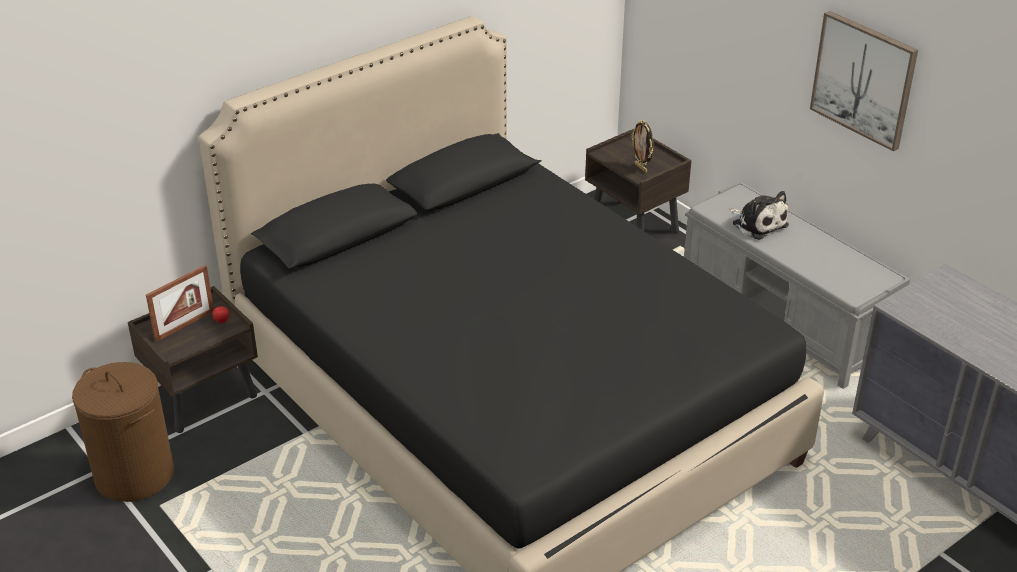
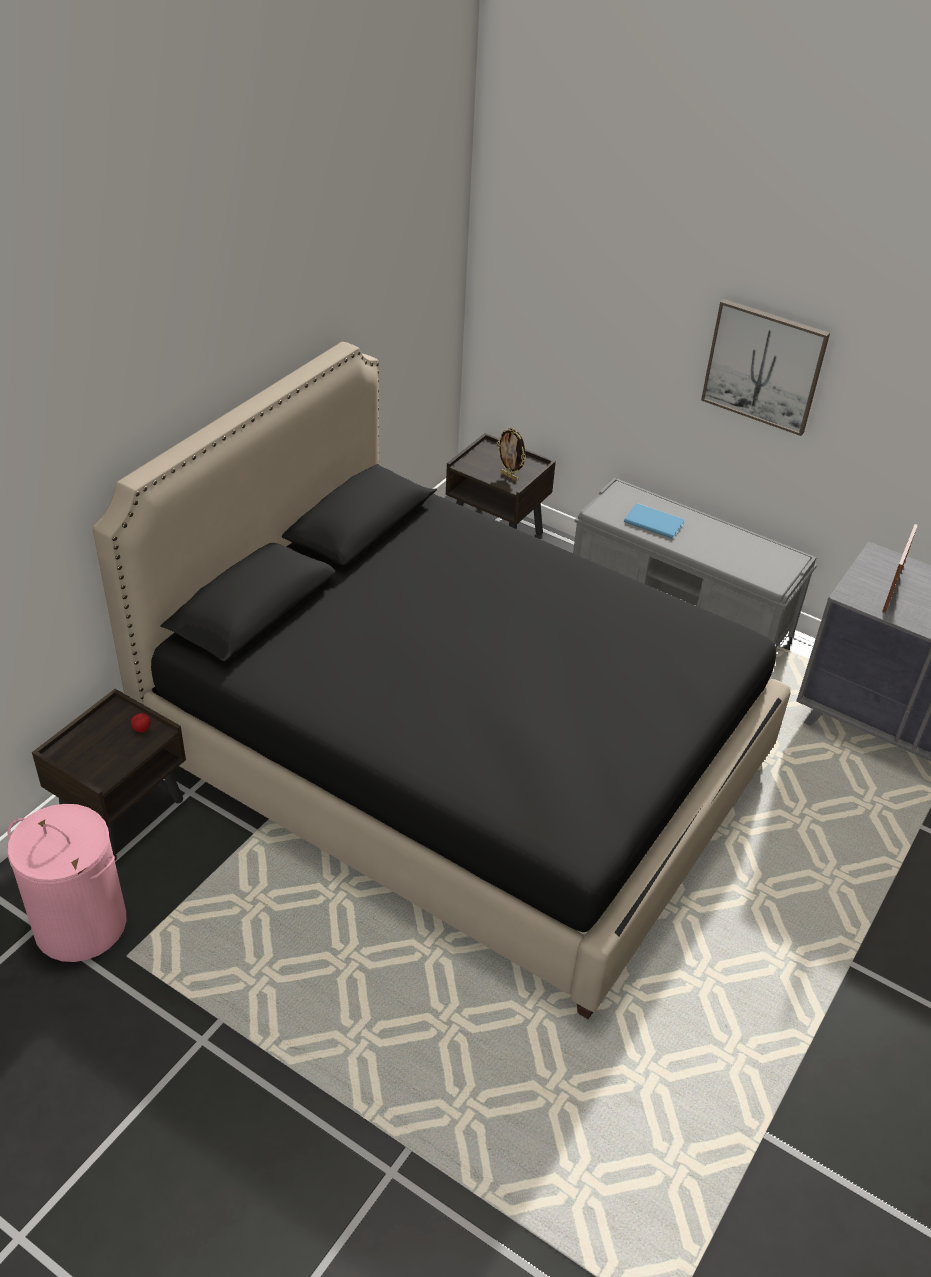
camera: 20 degrees left, 5 degrees up
(135, 475) = (81, 925): brown laundry basket -> pink laundry basket
(184, 325) = (100, 743): picture frame -> picture frame (891, 591)
(758, 223) = (653, 521): plush toy -> blue book

